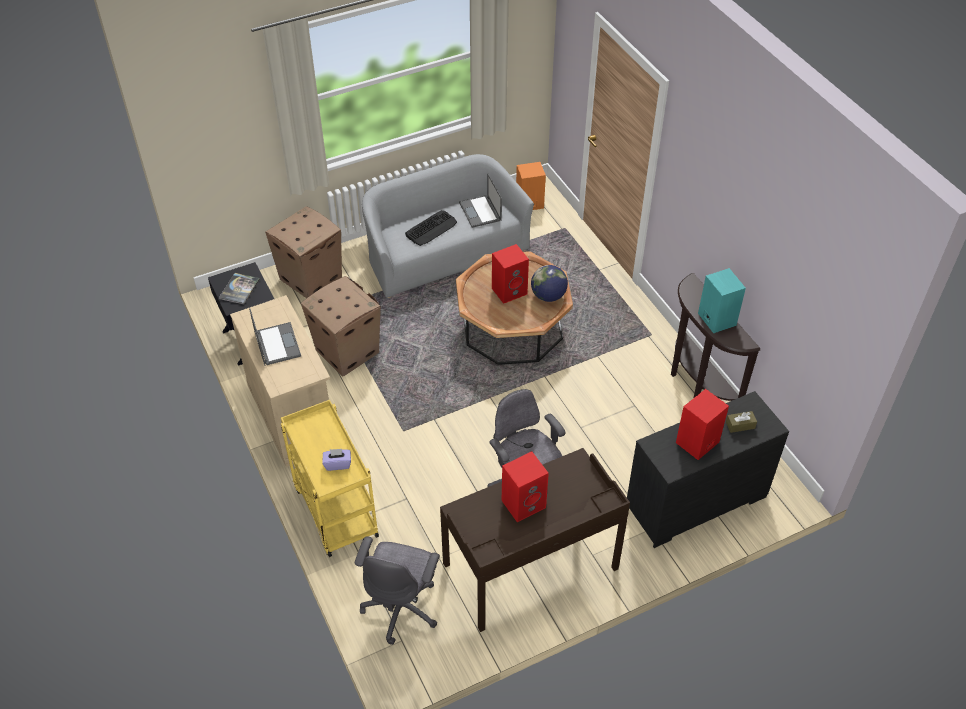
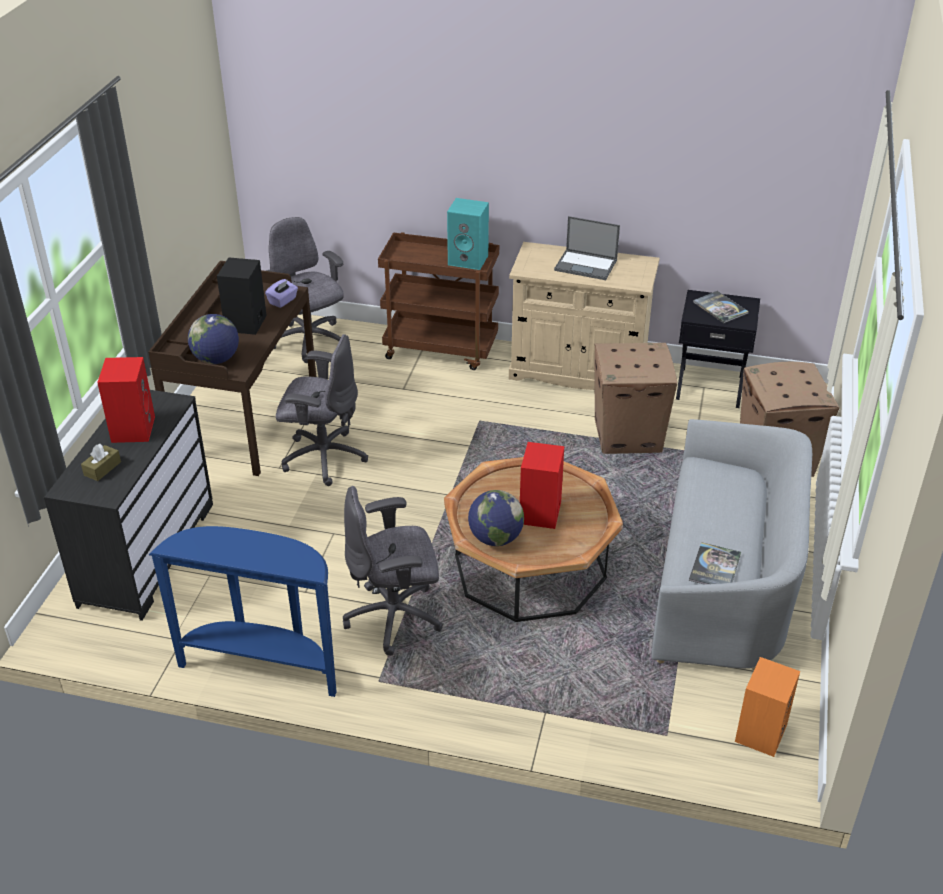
camera: 130 degrees right, 10 degrees down
(334, 511) = (441, 349): yellow cart -> brown cart
(337, 464) = (417, 259): purple tissue box -> purple tissue box (283, 301)
(431, 228) = (721, 508): keyboard -> none
(480, 212) = (715, 567): laptop -> book
(524, 503) = (246, 324): red speaker -> black speaker
(579, 483) = (216, 359): none -> globe
(607, 356) = (395, 617): none -> grey office chair
(696, 384) = (263, 665): brown console table -> blue console table
(715, 319) = (234, 547): turquoise speaker -> turquoise speaker (469, 260)

